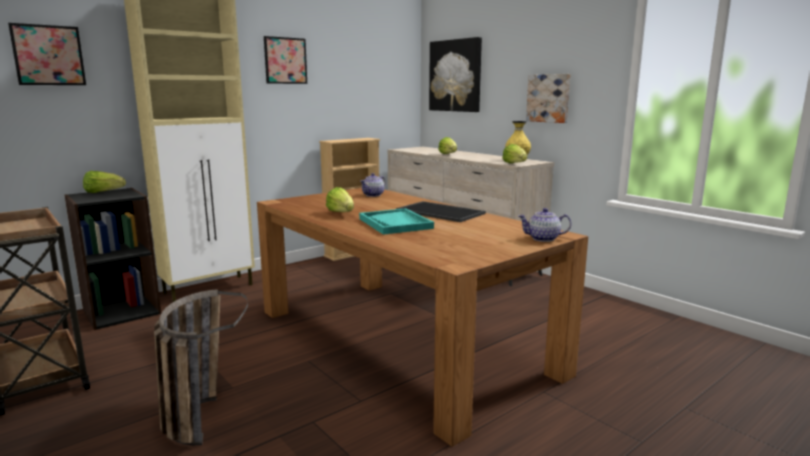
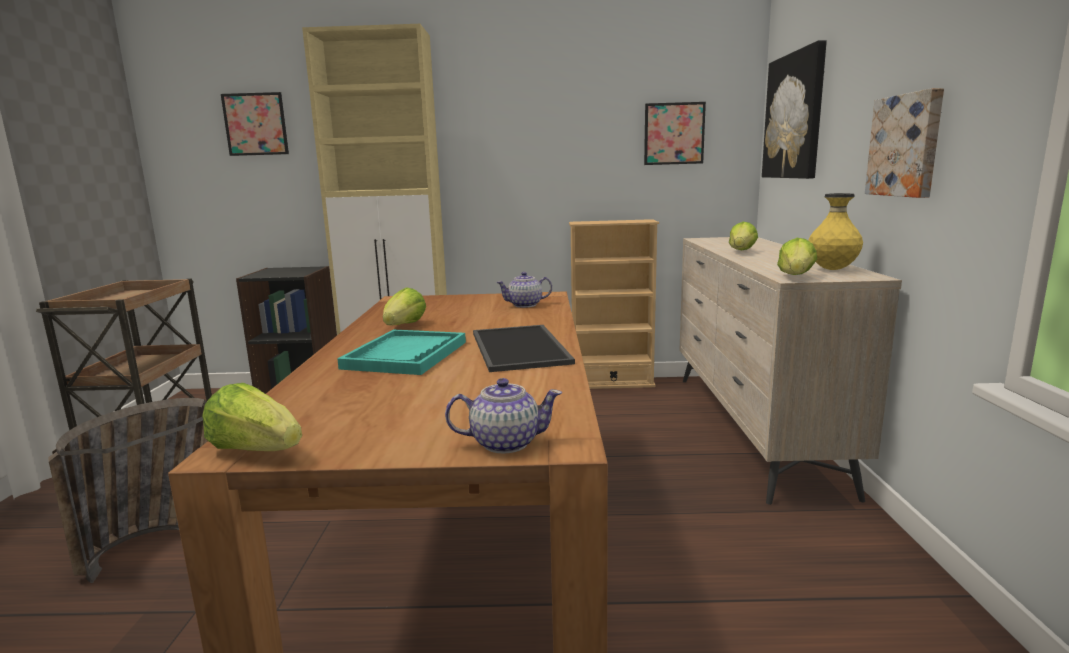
camera: 40 degrees right, 0 degrees up
(103, 192) = (293, 269): lettuce -> lettuce (257, 450)
(285, 60) = (522, 112): picture -> picture (674, 133)
(543, 239) = (504, 443): teapot -> teapot turned 135 degrees clockwise

